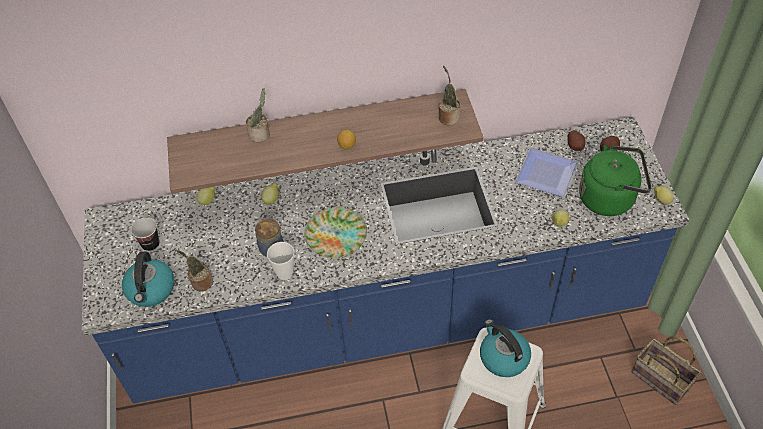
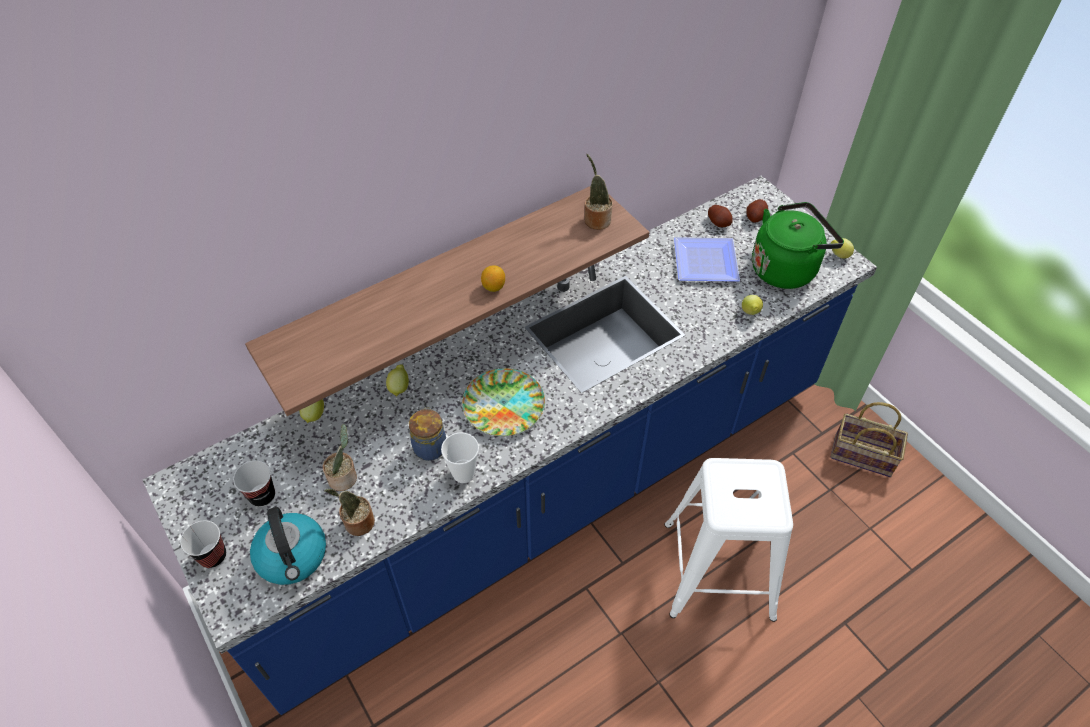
camera: 25 degrees left, 0 degrees up
(104, 272) = (213, 556): none -> cup
(261, 134) = (374, 304): potted plant -> potted plant (344, 477)
(503, 357) = (745, 486): kettle -> none

